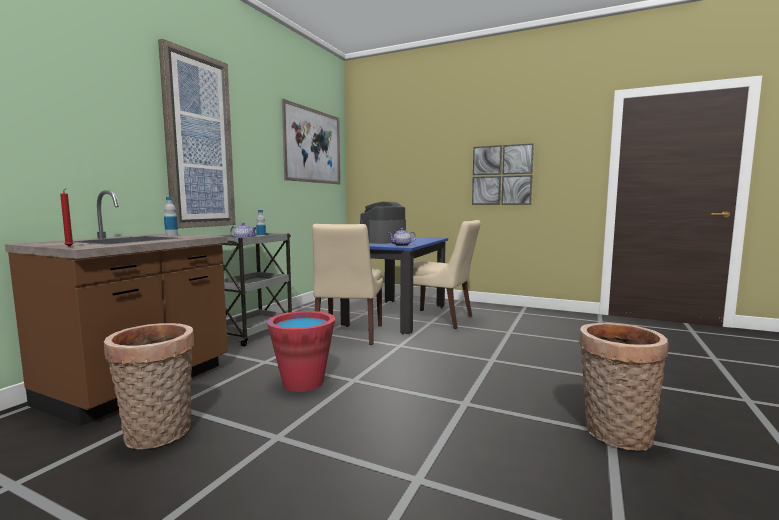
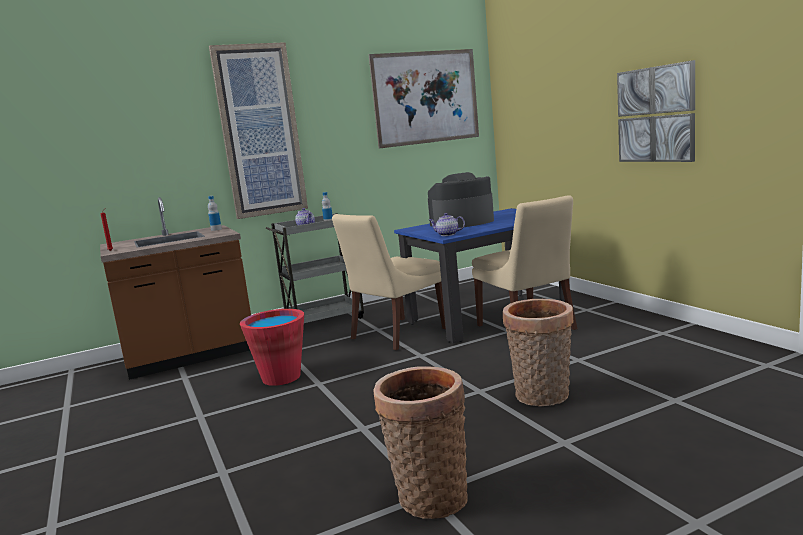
camera: 40 degrees right, 5 degrees up
(158, 435) = (150, 396): basket -> basket (542, 397)

